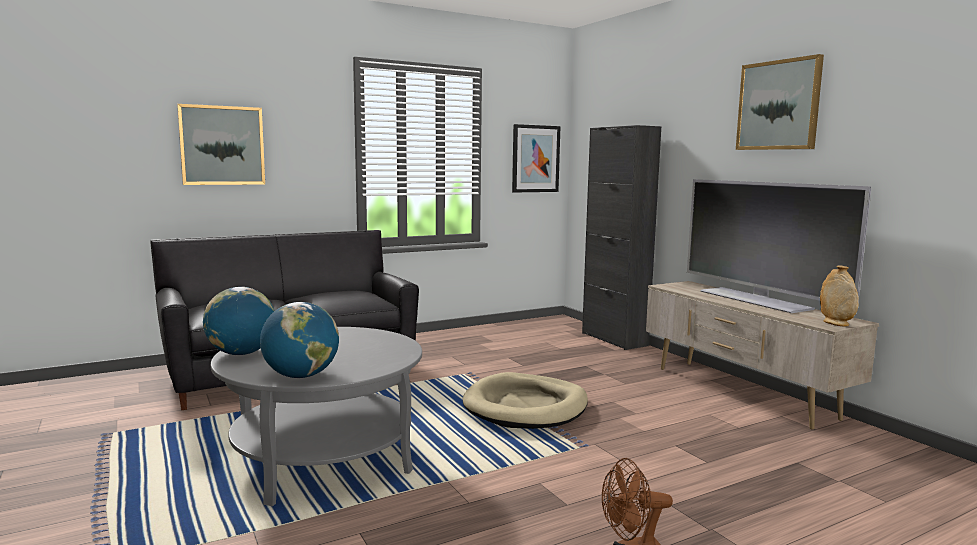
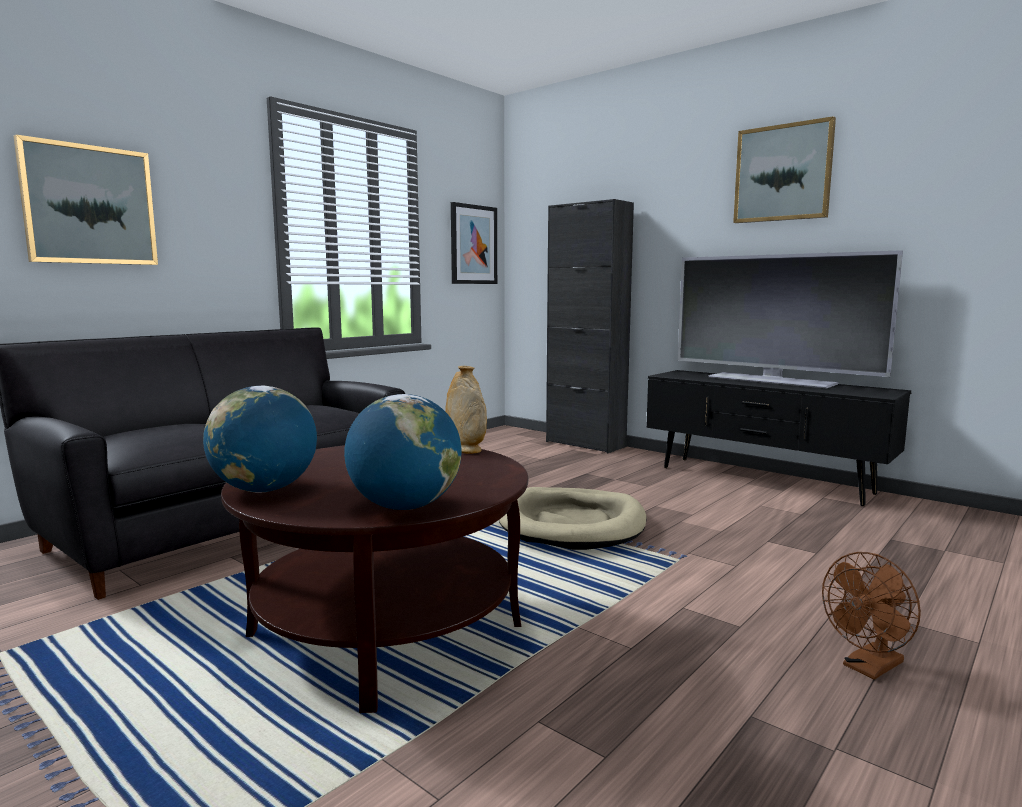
camera: 20 degrees left, 0 degrees up
(324, 458) = (386, 628): grey coffee table -> brown coffee table
(741, 392) = (762, 480): beige tv stand -> black tv stand
(836, 323) = (881, 393): beige vase -> beige vase (466, 450)

